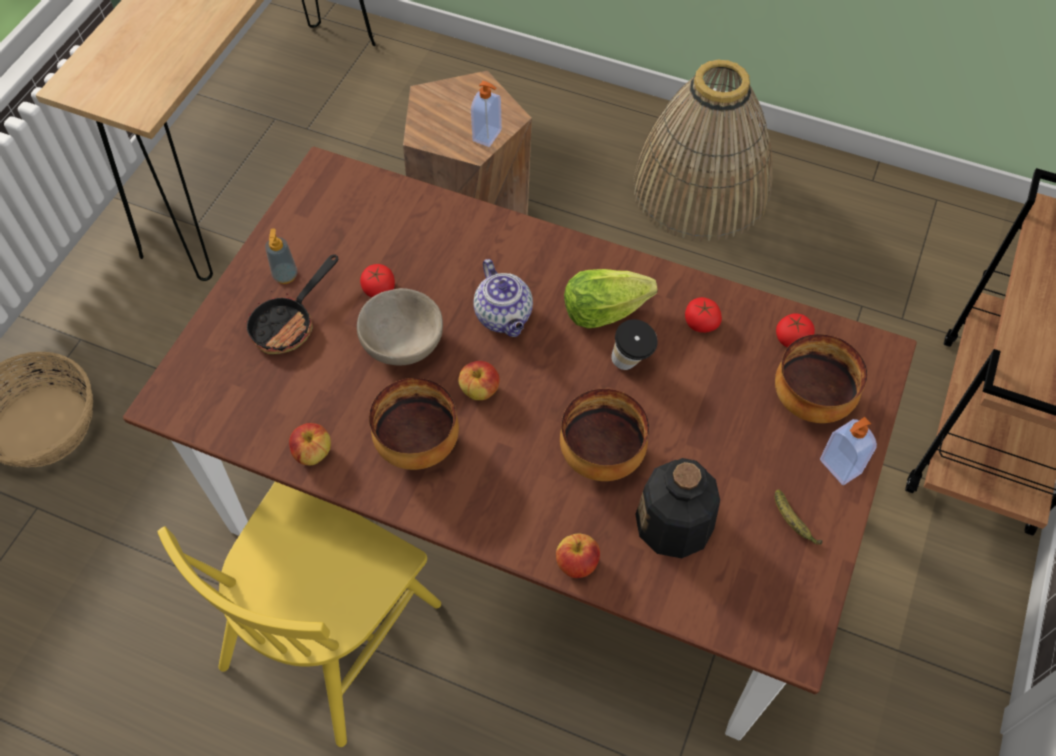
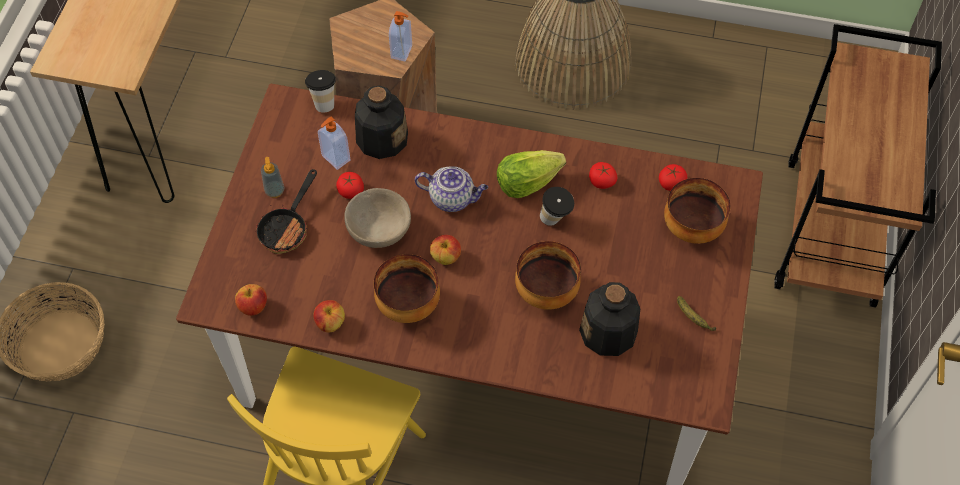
camera: 10 degrees left, 0 degrees up
(372, 177) = (324, 102): none -> cup
(432, 230) = (381, 138): none -> bottle
(504, 317) = (452, 198): teapot -> teapot turned 45 degrees counterclockwise
(577, 564) = (543, 372): apple -> apple (253, 307)
(839, 467) = (720, 273): soap dispenser -> soap dispenser (335, 158)

